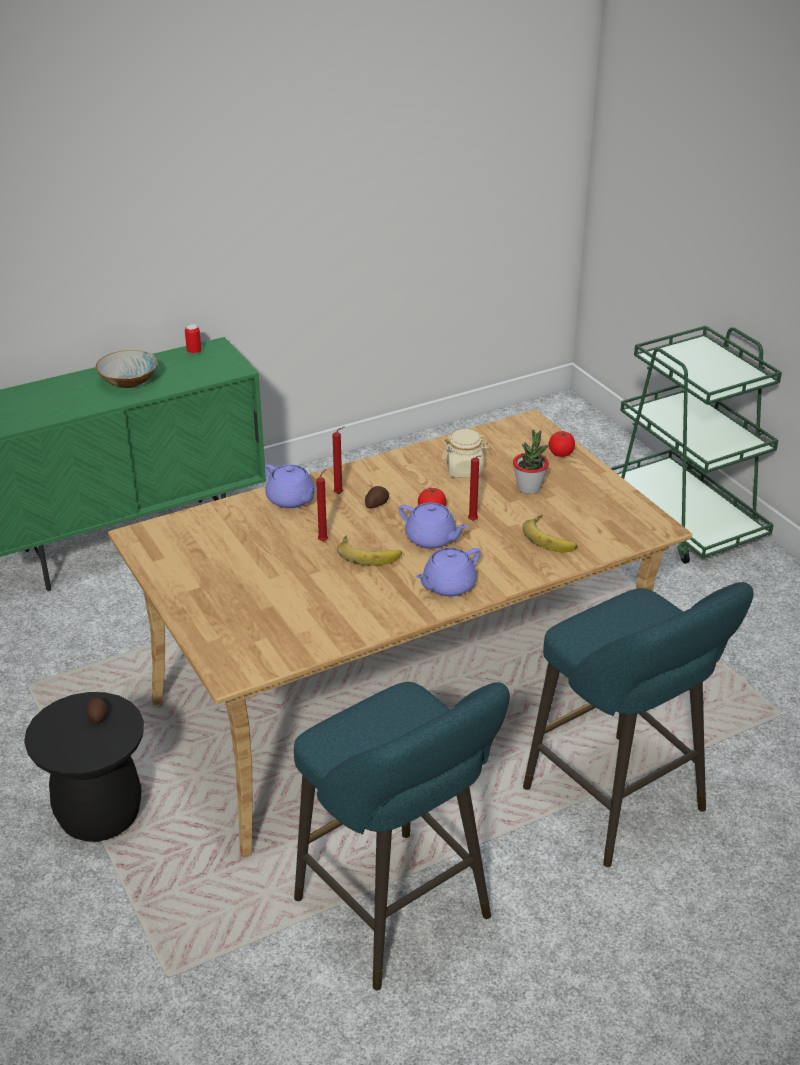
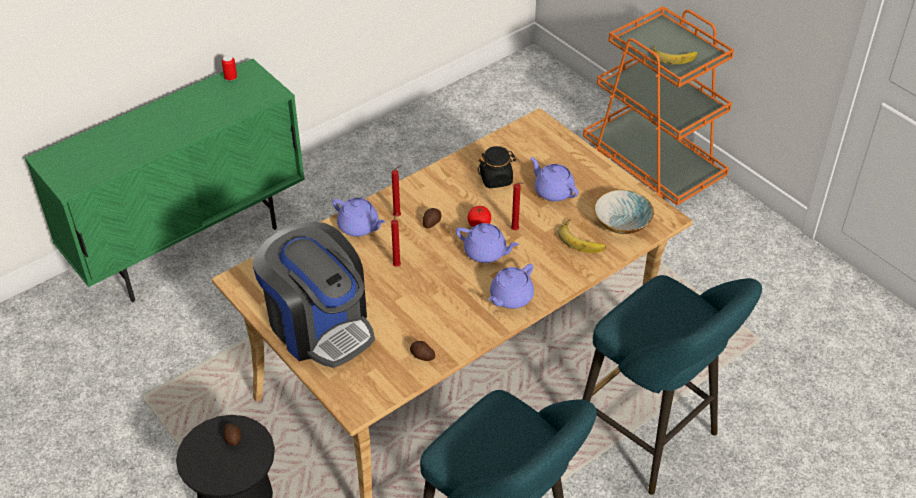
camera: 10 degrees left, 10 degrees up
(129, 381) = (182, 117): bowl -> bowl (622, 223)
(214, 588) = (319, 325): none -> coffee machine
(324, 632) = (422, 356): none -> potato
(369, 553) = (438, 273): banana -> banana (673, 56)
(465, 470) = (496, 179): beige jar -> black jar
(529, 488) = (553, 191): potted plant -> purple teapot
(561, 453) = (571, 152): tomato -> none
(683, 520) = (652, 167): green cart -> orange cart

